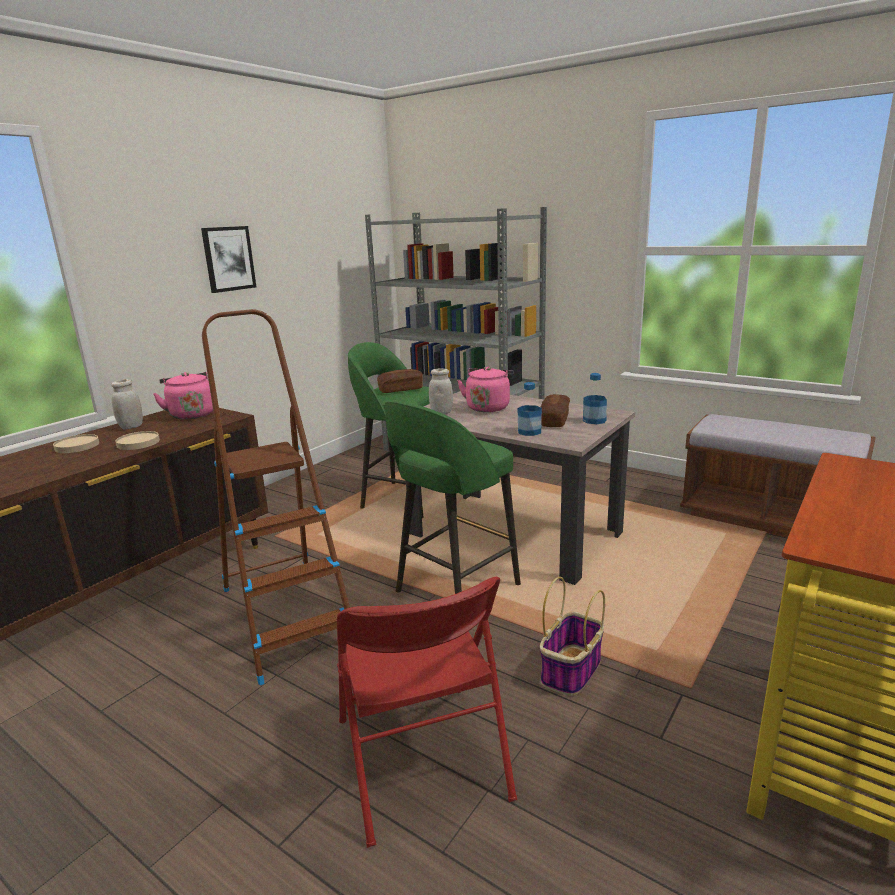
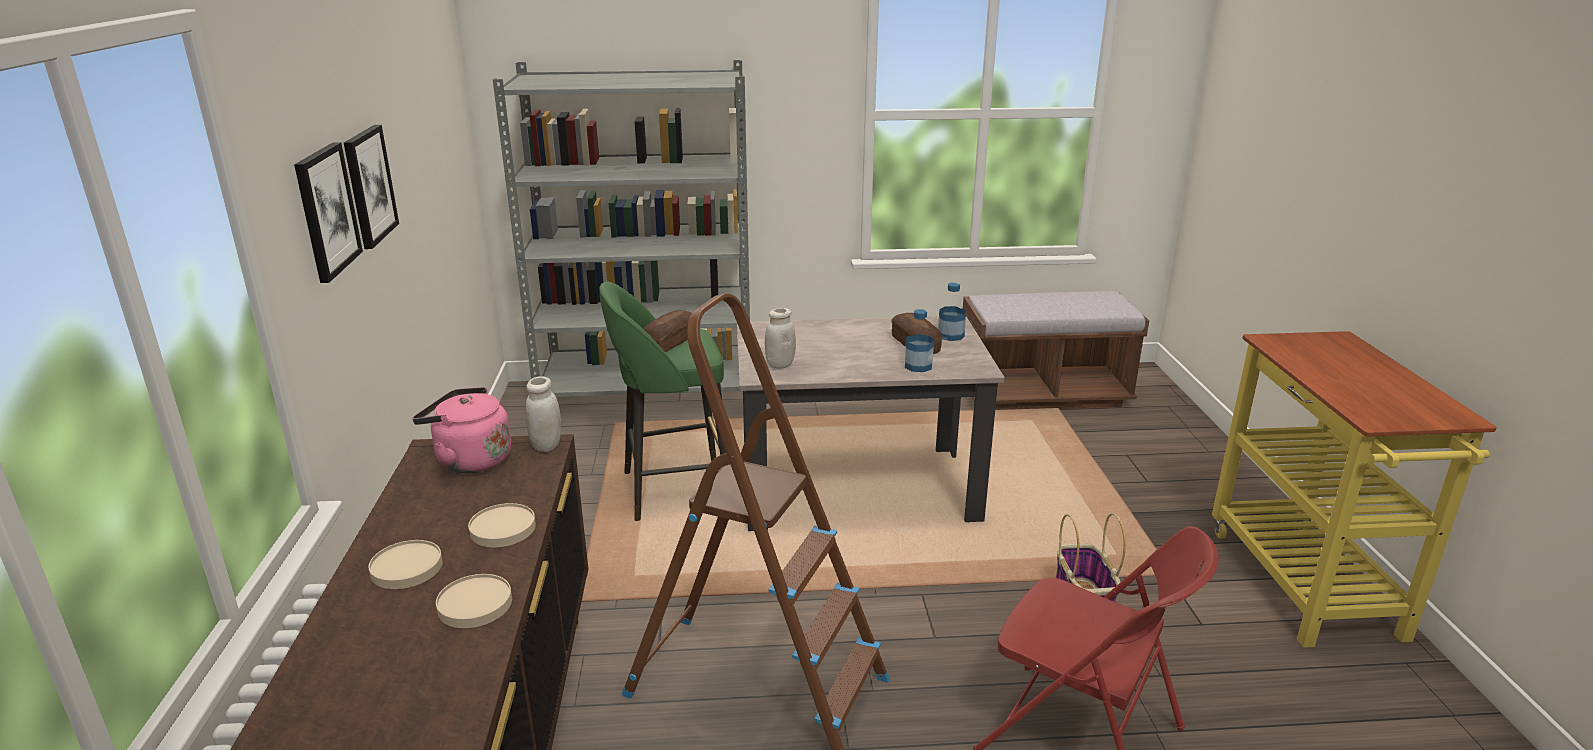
camera: 40 degrees left, 5 degrees up
(62, 467) = (474, 604): none -> beige plate
(131, 427) = (418, 509): white jar -> white jar (546, 445)
(167, 261) = (326, 211): none -> picture
(455, 590) = (886, 574): green stool -> none
(488, 407) = (816, 344): pink kettle -> none

